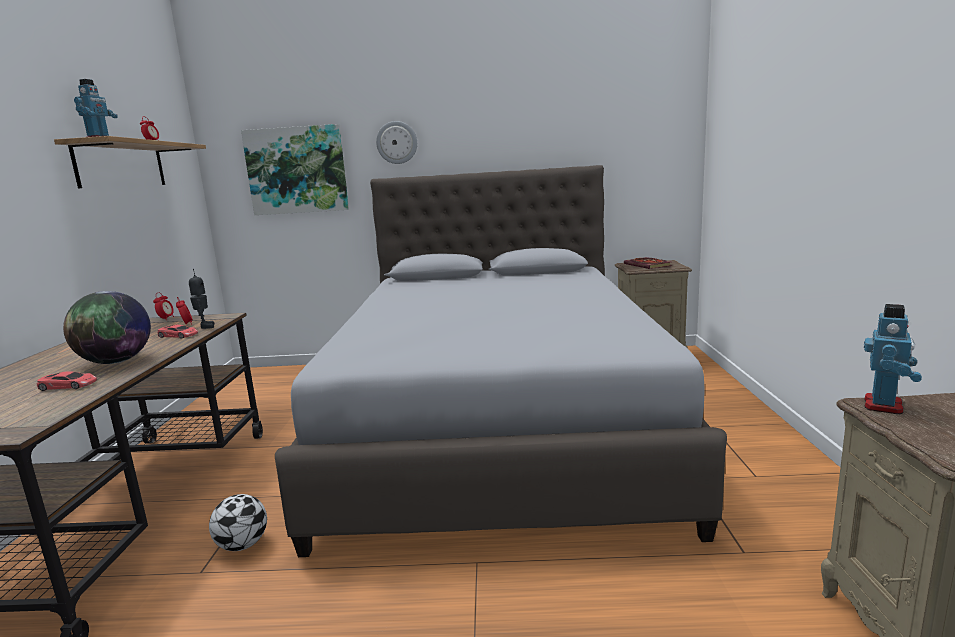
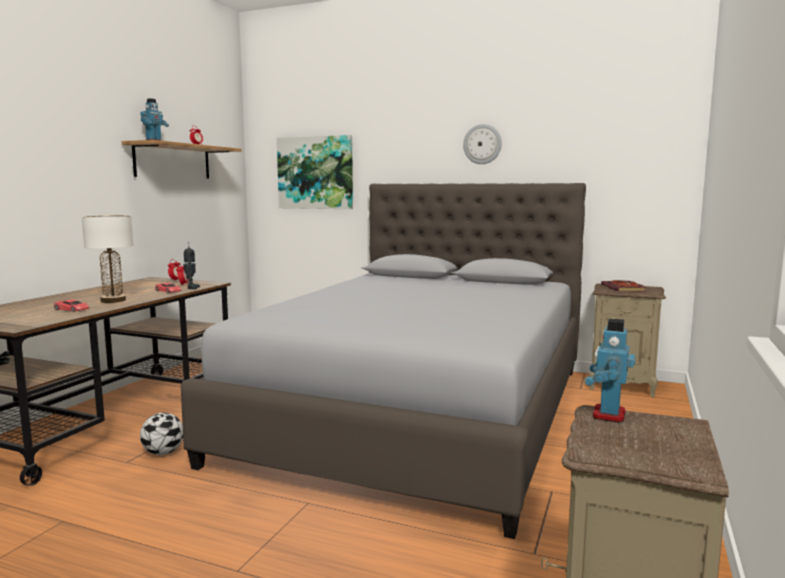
camera: 20 degrees right, 5 degrees down
(116, 361) = (113, 300): globe -> table lamp
(397, 142) = (397, 153): wall clock -> wall clock (482, 144)
(884, 406) = (607, 415): toy robot -> toy robot turned 150 degrees clockwise

